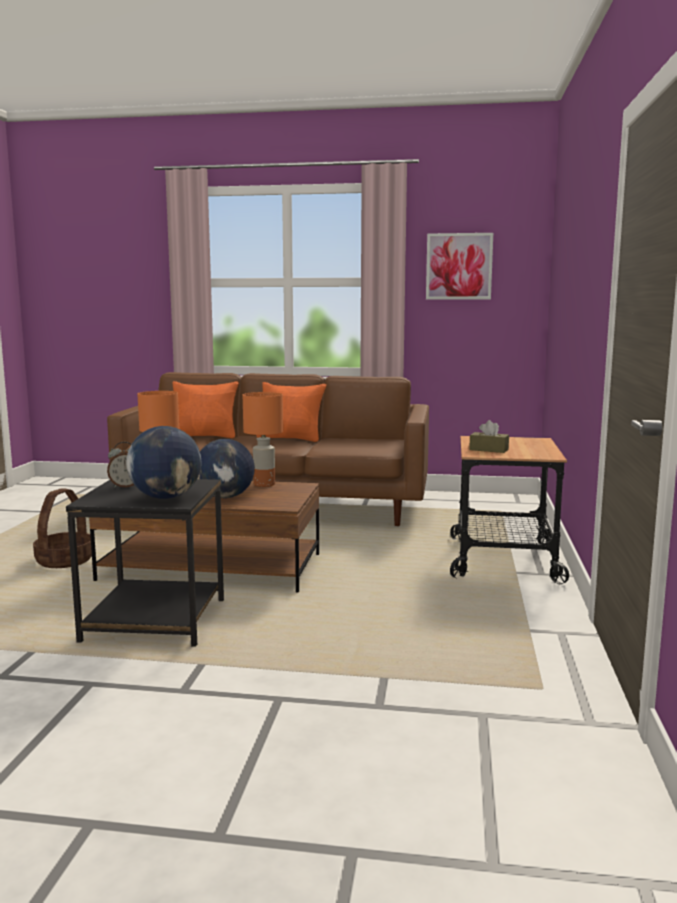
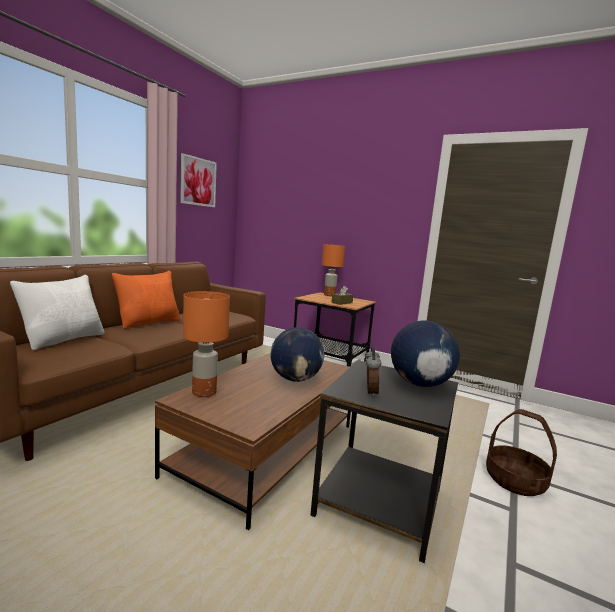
camera: 70 degrees left, 0 degrees up
(65, 561) = (144, 550): basket -> basket (515, 480)
(205, 436) = (64, 340): orange pillow -> white pillow
(264, 484) = (266, 361): orange table lamp -> orange table lamp (329, 295)

